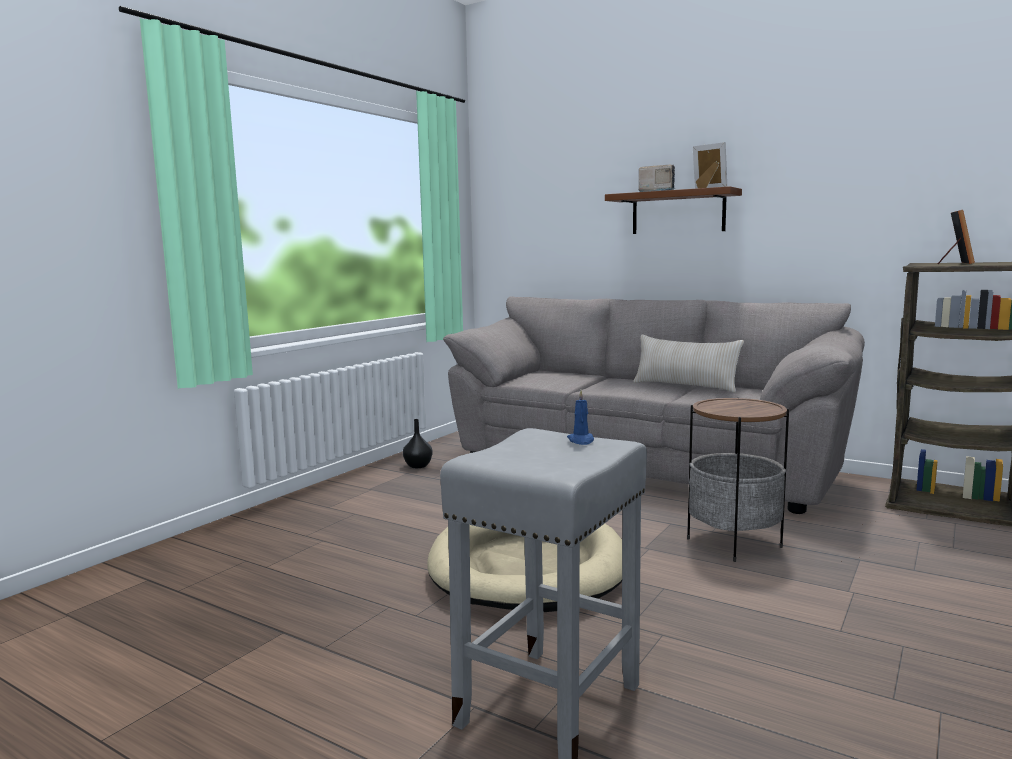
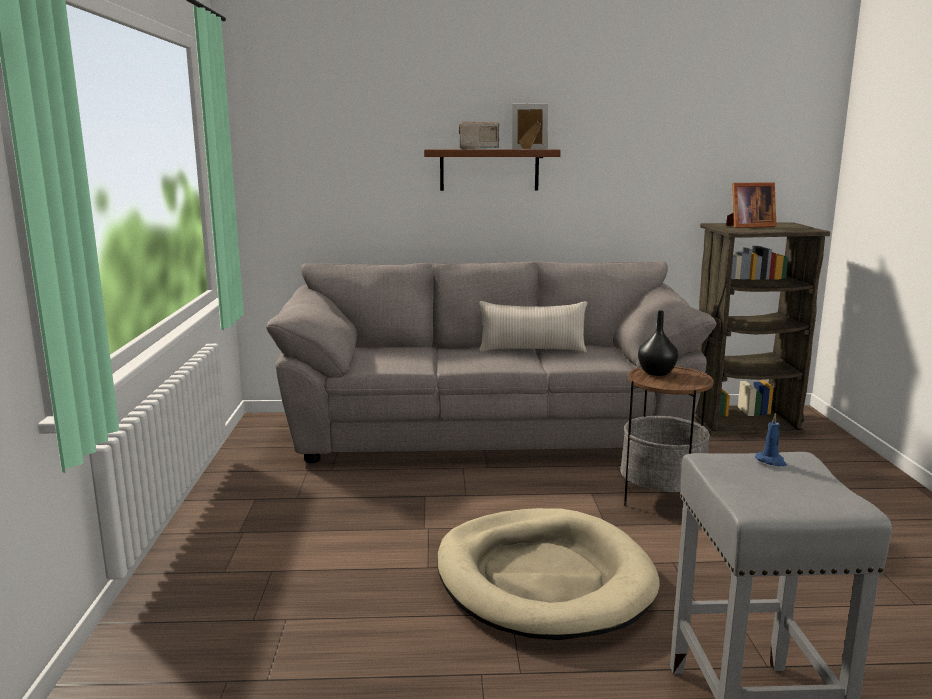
camera: 35 degrees left, 5 degrees up
(418, 466) = (255, 485): black vase -> black vase (656, 372)
(954, 263) = (748, 226): picture frame -> picture frame turned 90 degrees clockwise

